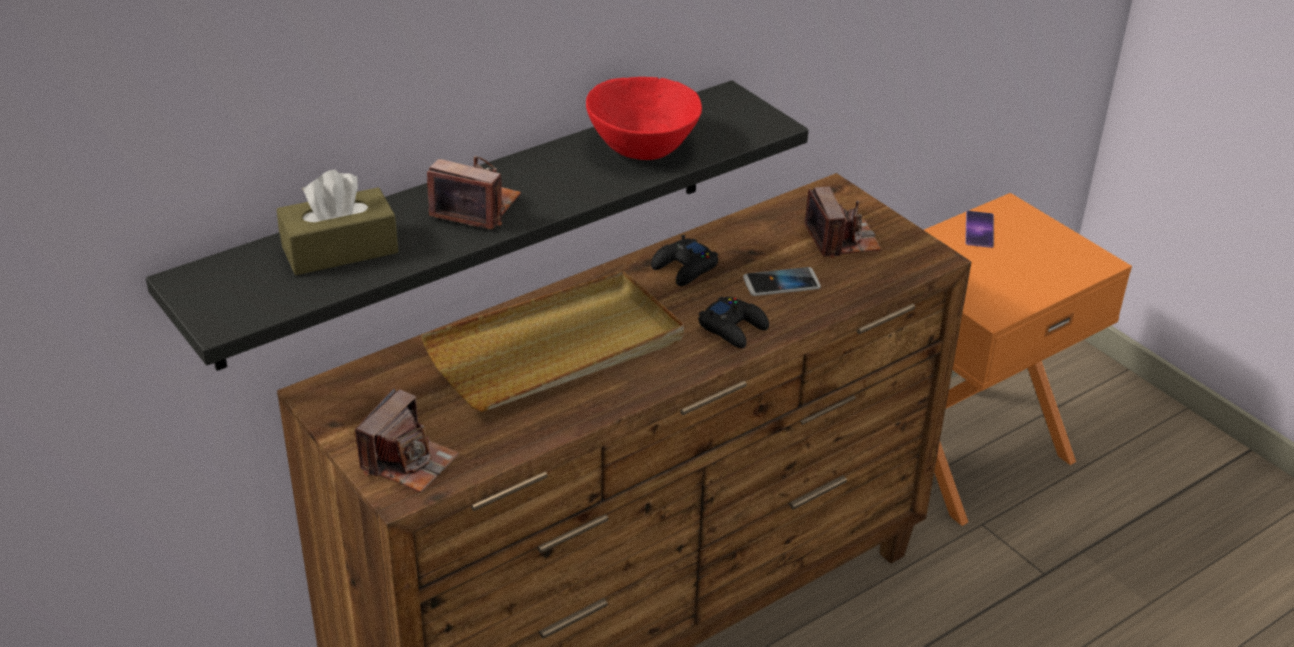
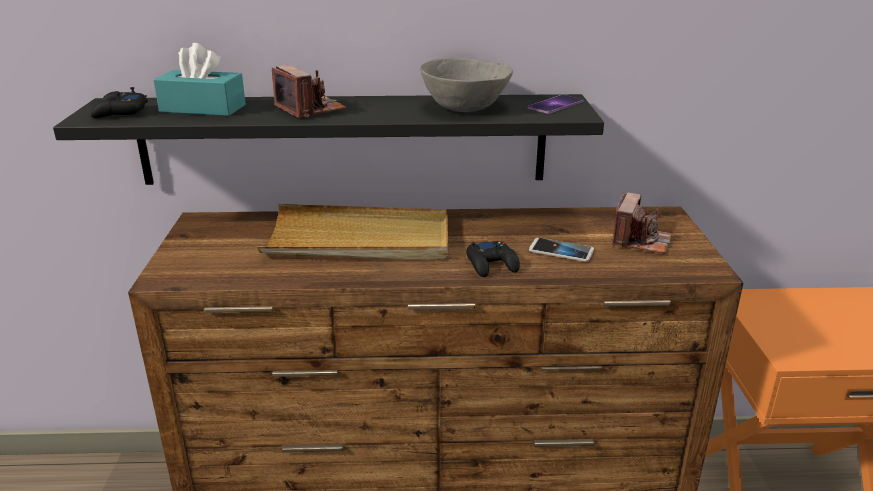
camera: 35 degrees right, 10 degrees down
(340, 250) = (203, 108): brown tissue box -> turquoise tissue box
(408, 462) = (189, 266): camera -> none
(644, 147) = (465, 107): red bowl -> grey bowl
(684, 268) = (500, 225): black game controller -> black game controller (120, 112)
(979, 229) = (823, 301): phone -> phone (555, 105)

